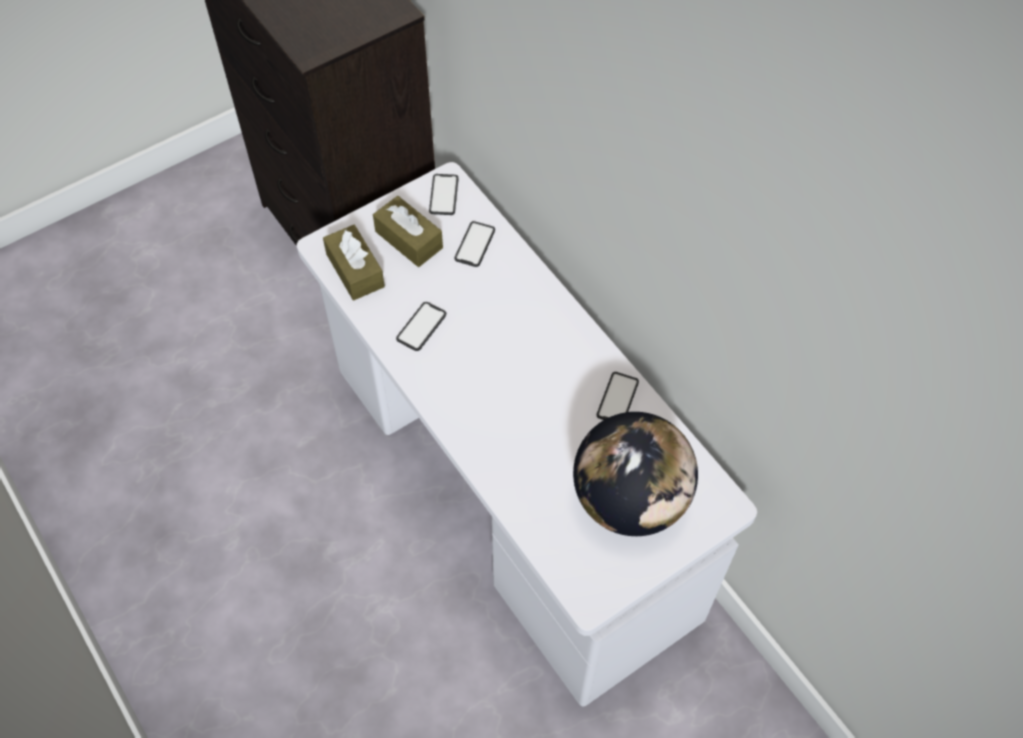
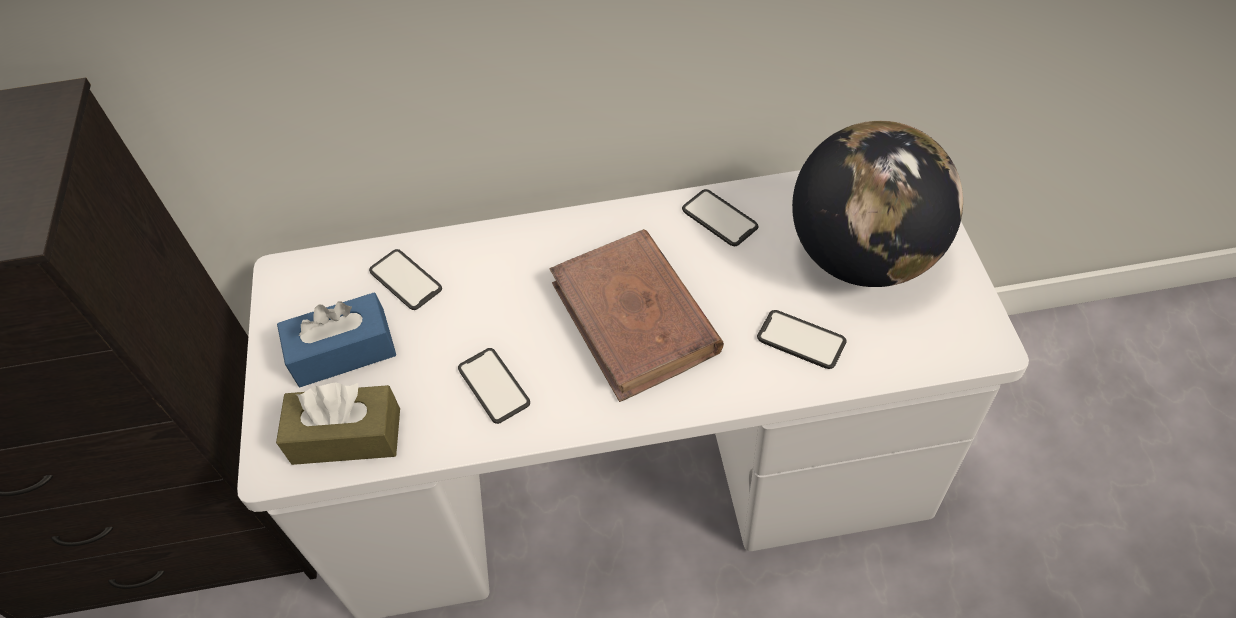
camera: 60 degrees left, 5 degrees down
(409, 239) = (343, 351): brown tissue box -> blue tissue box
(443, 195) = (302, 286): phone -> phone (801, 340)
(507, 381) = (635, 318): none -> brown book

